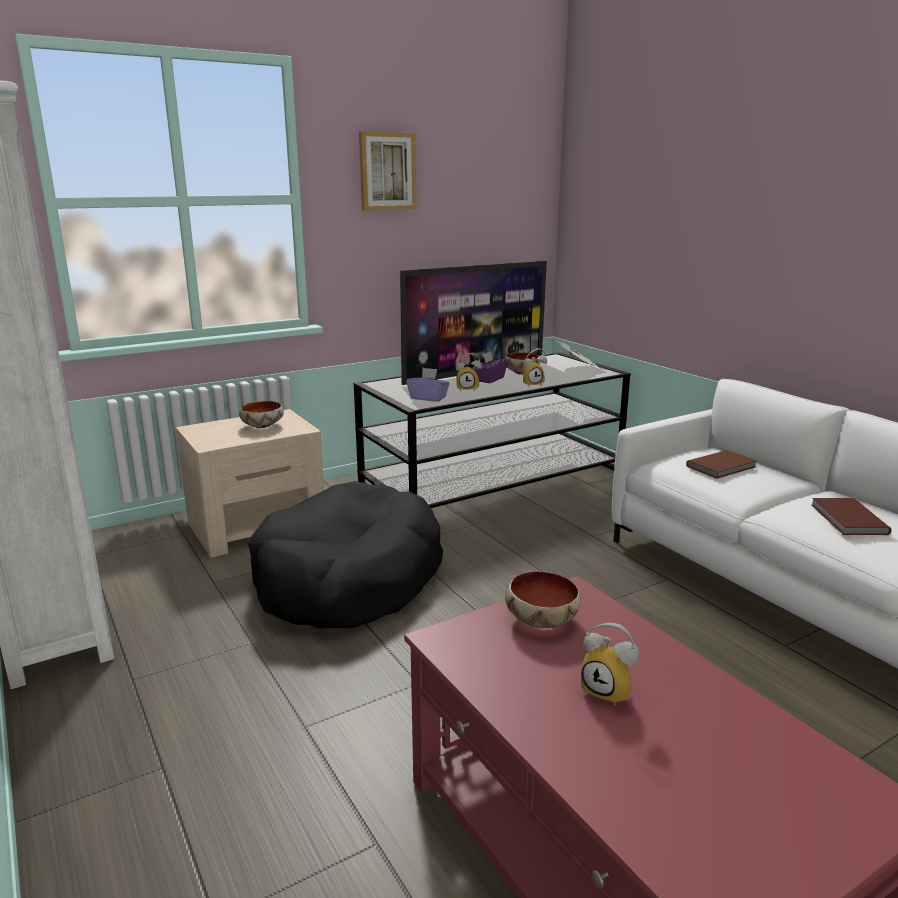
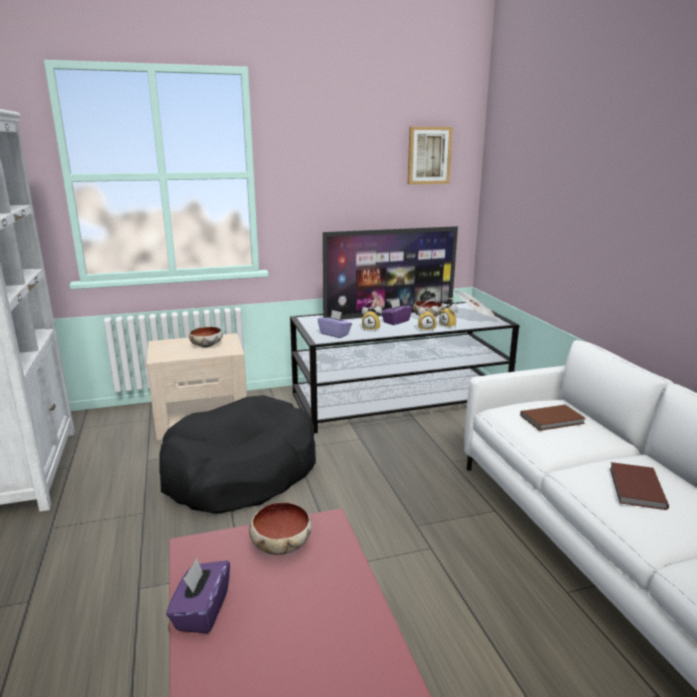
camera: 15 degrees right, 0 degrees up
(387, 171) = (326, 153): picture -> picture (429, 155)
(509, 696) = (201, 611): none -> purple tissue box
(610, 691) = (284, 623): alarm clock -> alarm clock (450, 326)

